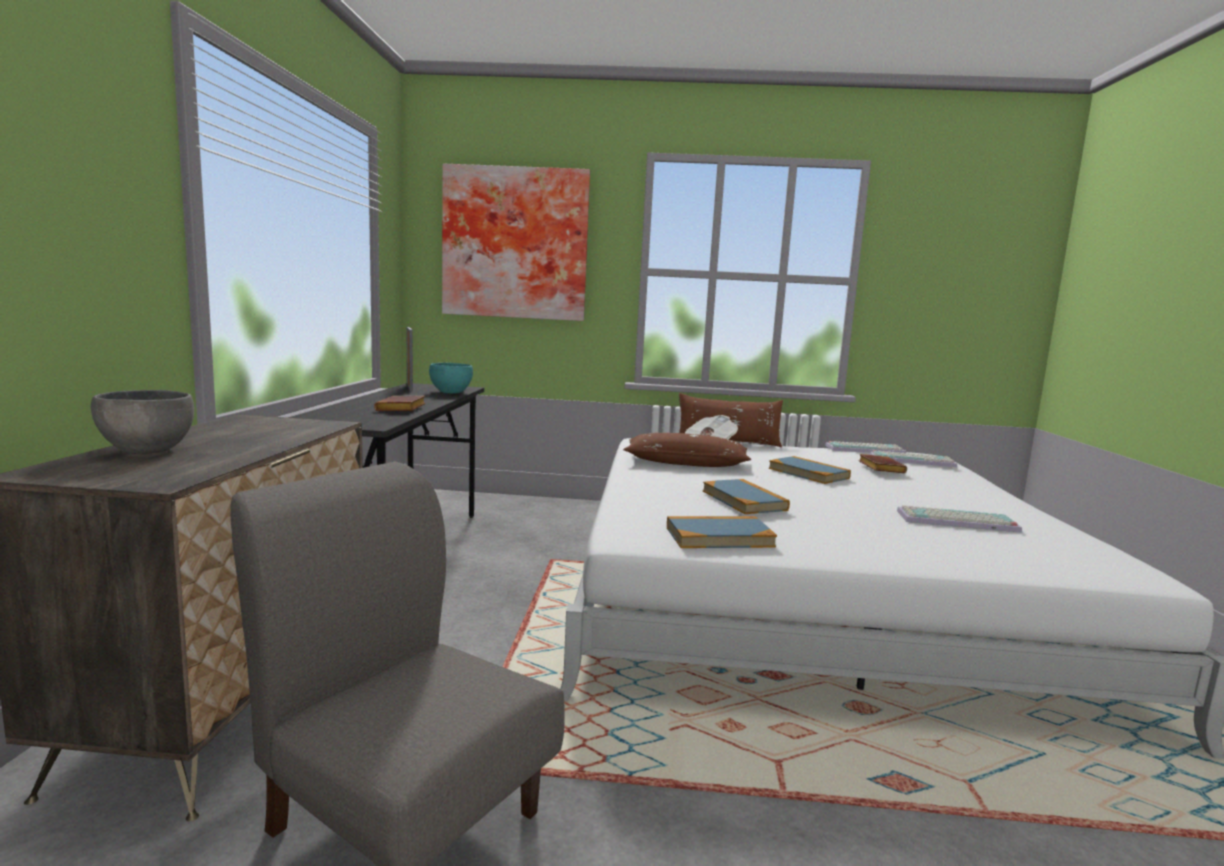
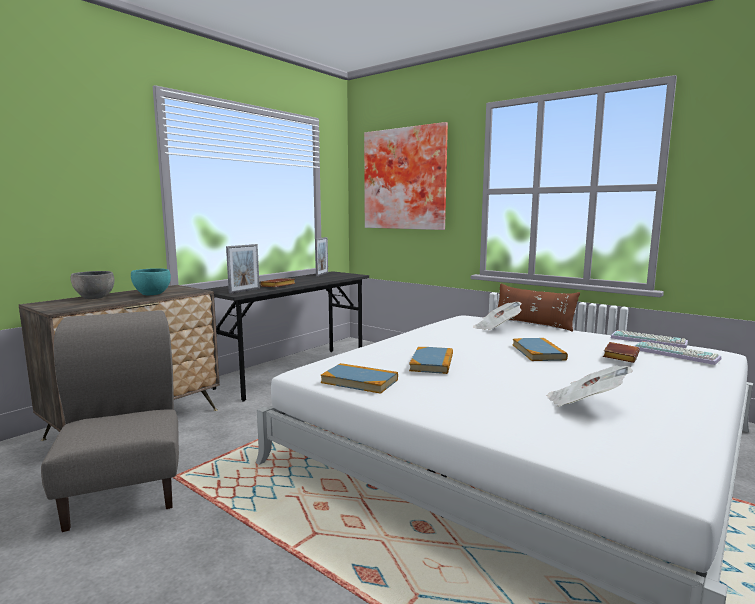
camera: 35 degrees right, 0 degrees up
(370, 419) = (244, 291): none -> picture frame
(451, 392) = (337, 277): turquoise bowl -> turquoise bowl (152, 294)
(686, 463) = (458, 335): brown pillow -> none
(956, 521) = (584, 404): keyboard -> newspaper

